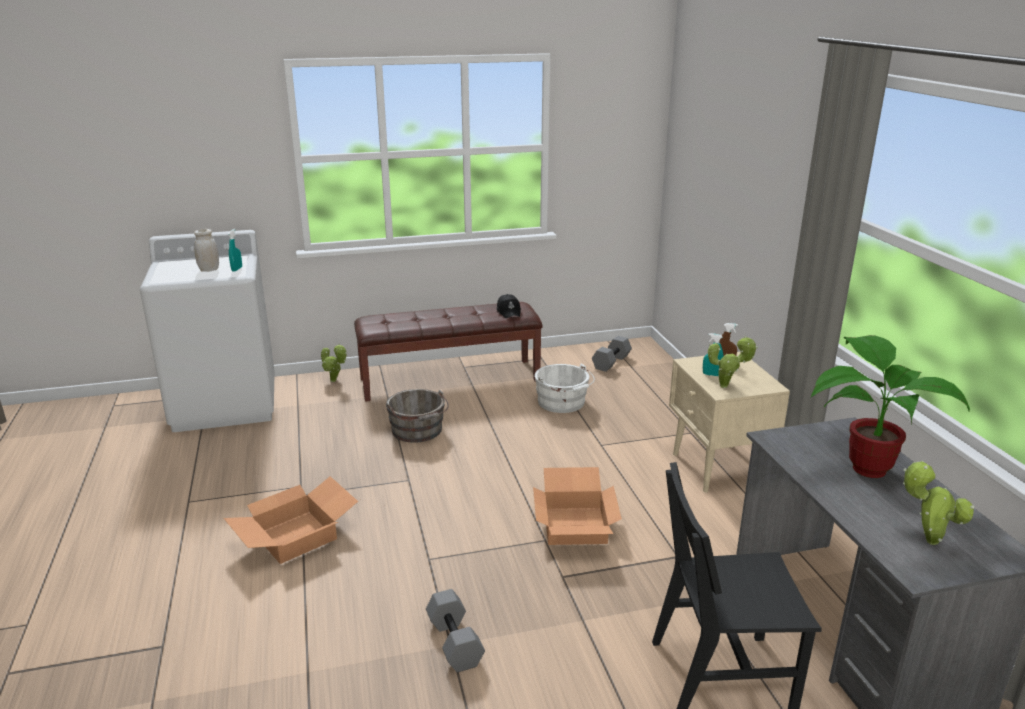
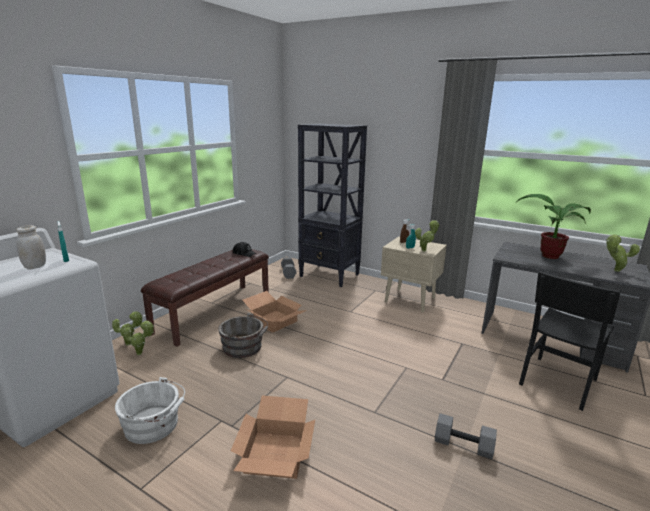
camera: 45 degrees left, 5 degrees down
(330, 395) = (141, 353): none -> potted plant
(563, 403) = (299, 300): white bucket -> white bucket (154, 425)
(573, 525) = (404, 353): cardboard box -> cardboard box (273, 321)
(662, 386) = (330, 275): none -> black bookcase

